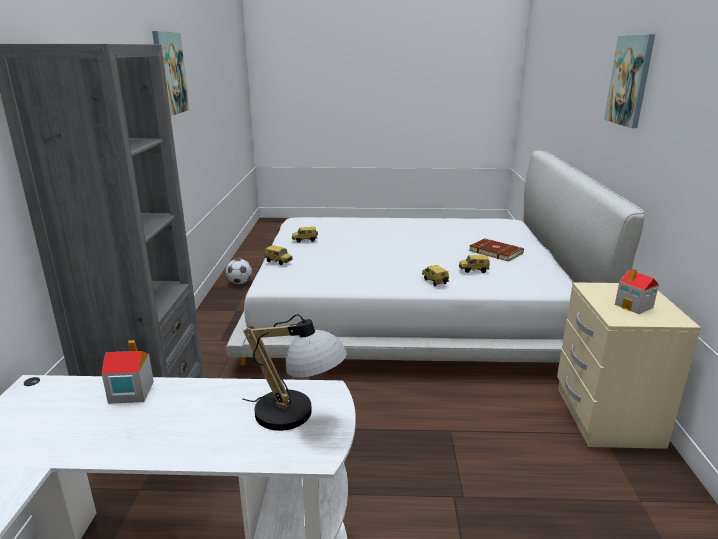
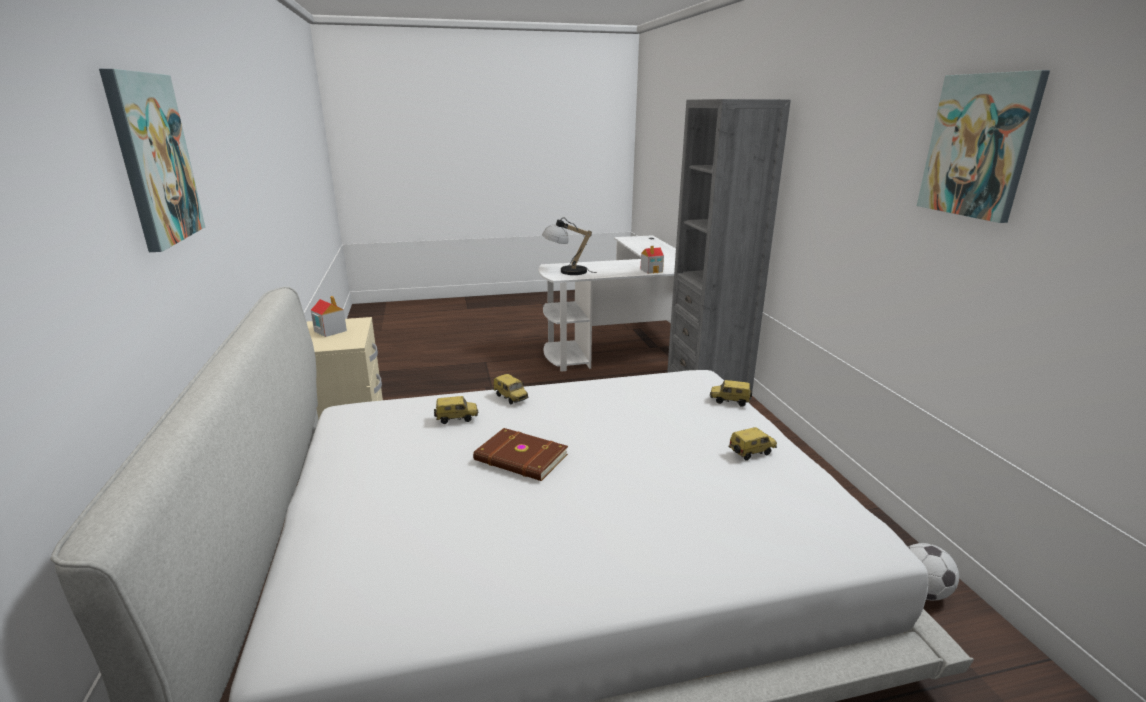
camera: 165 degrees right, 0 degrees up
(496, 251) = (404, 473): brown book -> brown book (520, 458)

